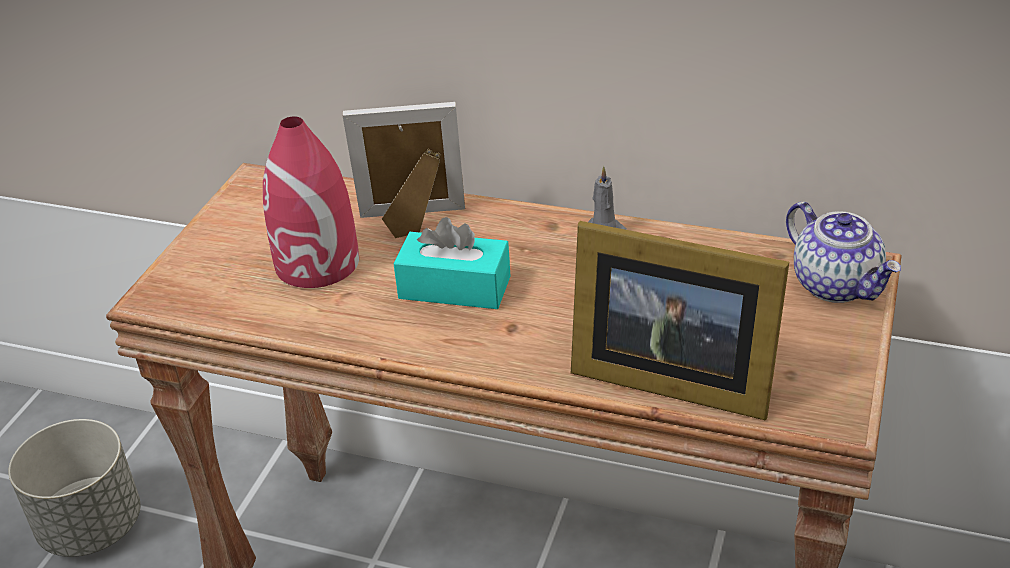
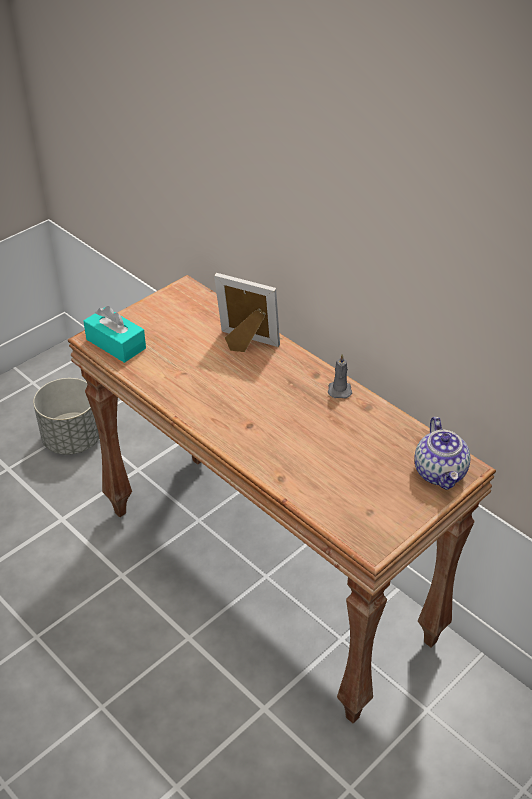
camera: 25 degrees right, 5 degrees up
(318, 263) = (182, 350): red vase -> none
(454, 287) = (238, 391): turquoise tissue box -> turquoise tissue box (116, 344)
(667, 376) = (305, 485): picture frame -> none

